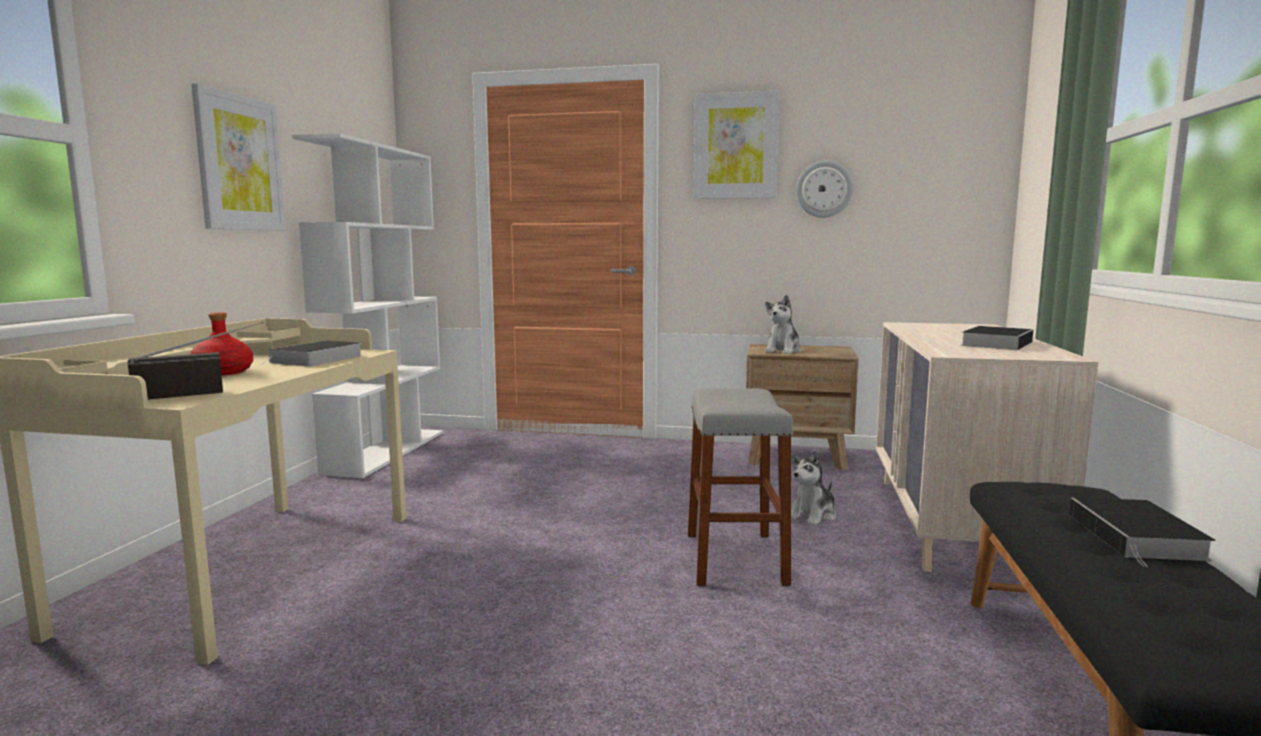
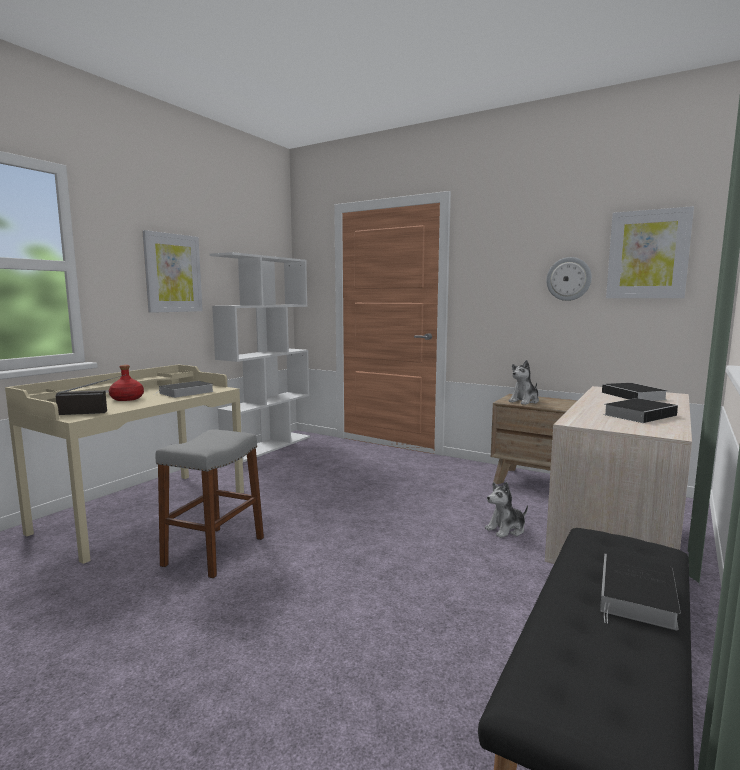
camera: 20 degrees right, 0 degrees up
(735, 146) = (502, 247): picture -> picture (648, 254)
(735, 558) = (420, 553): grey stool -> grey stool (214, 551)
(951, 328) = (635, 396): none -> book

